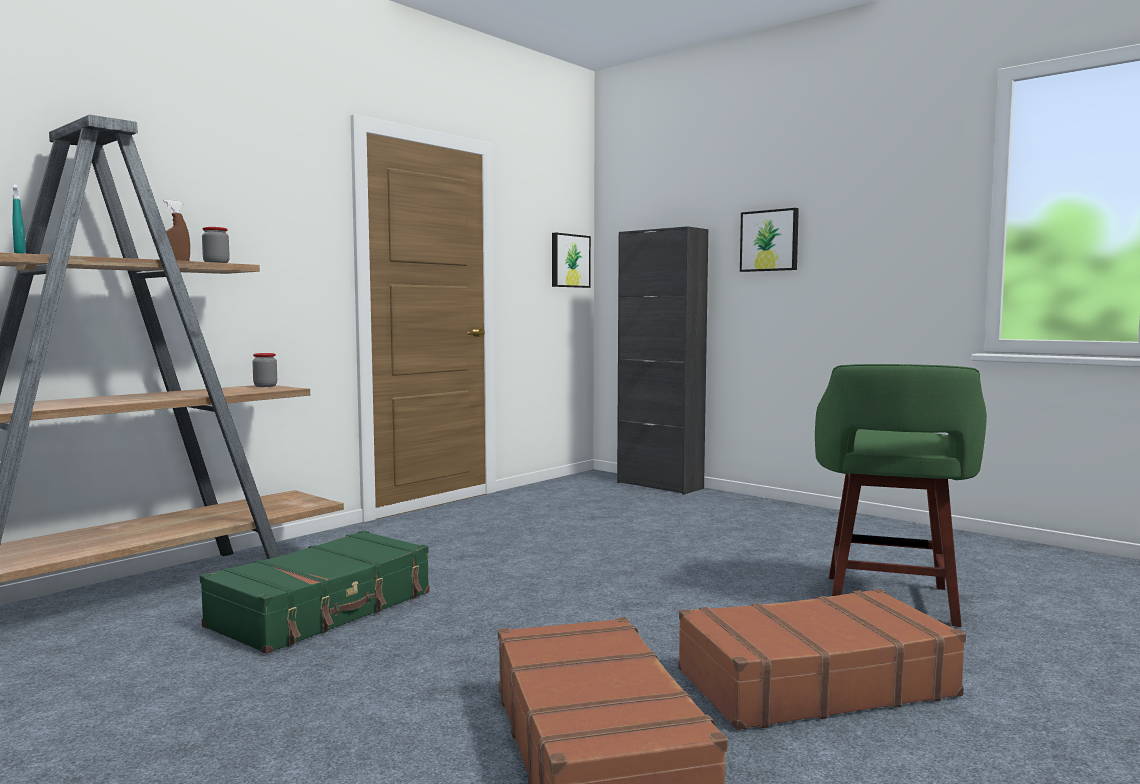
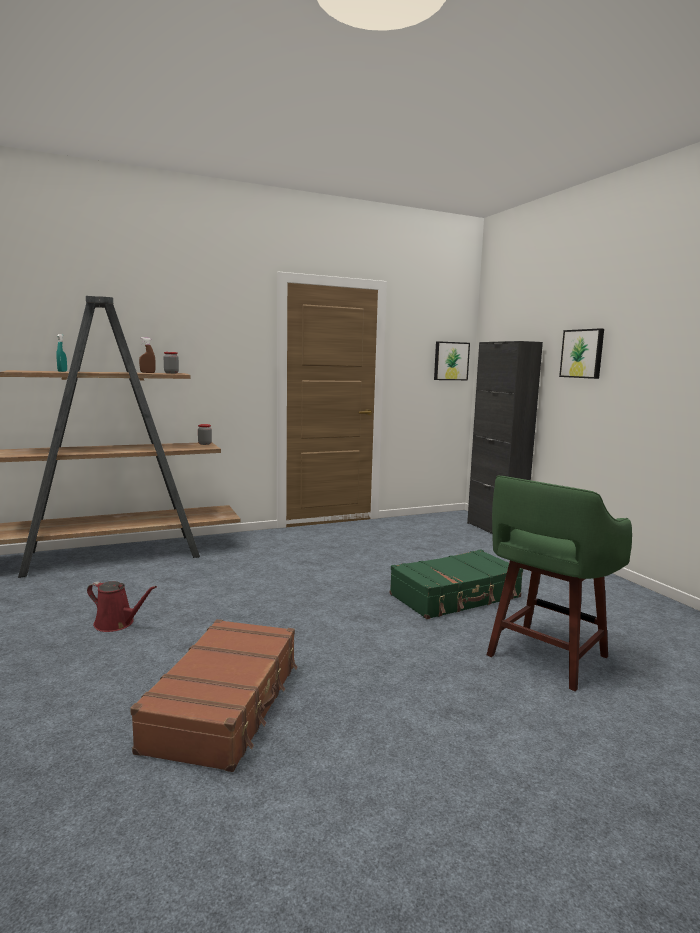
camera: 25 degrees right, 5 degrees up
(267, 689) = (117, 623): none -> red watering can
(324, 610) = (193, 582): green suitcase -> green suitcase (456, 596)
(813, 682) = (405, 702): brown suitcase -> none

